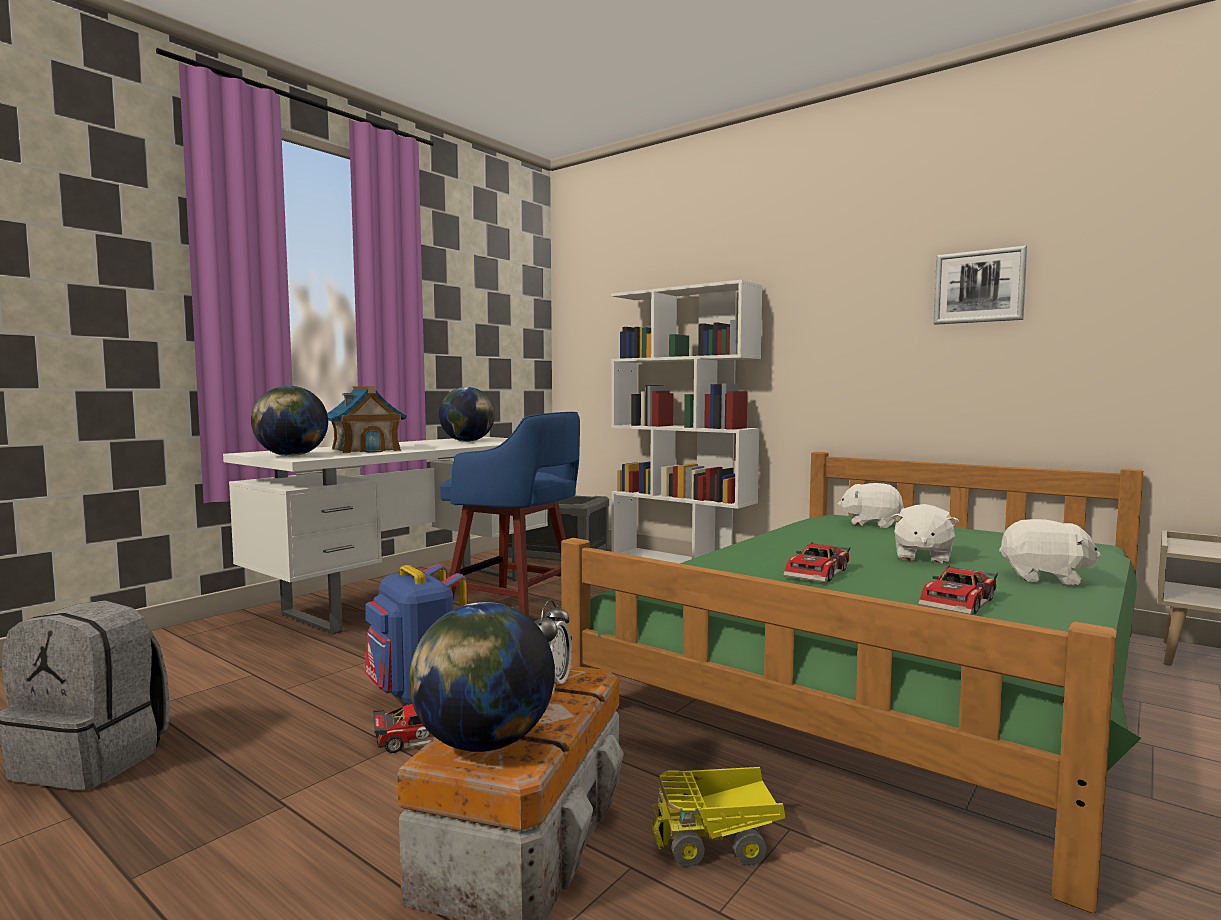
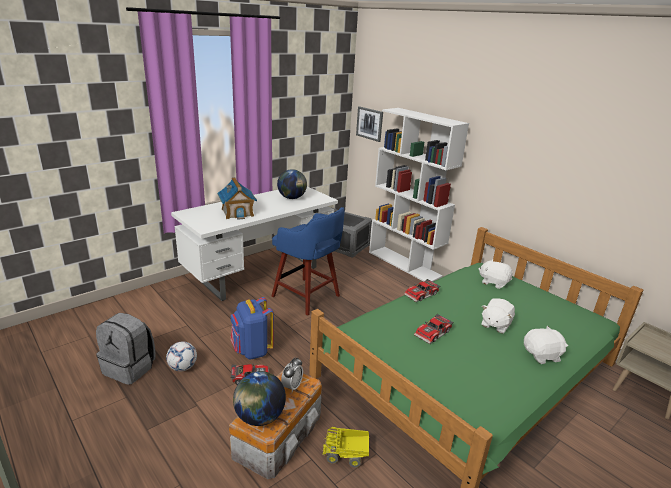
camera: 10 degrees right, 20 degrees up
(243, 741) = (183, 367): none -> football
(291, 456) = (201, 222): globe -> none
(961, 603) = (482, 372): toy car -> toy car (422, 295)
(979, 286) = (587, 162): picture -> picture (370, 123)
(1045, 578) = (542, 355): white plush toy -> white plush toy turned 45 degrees counterclockwise

